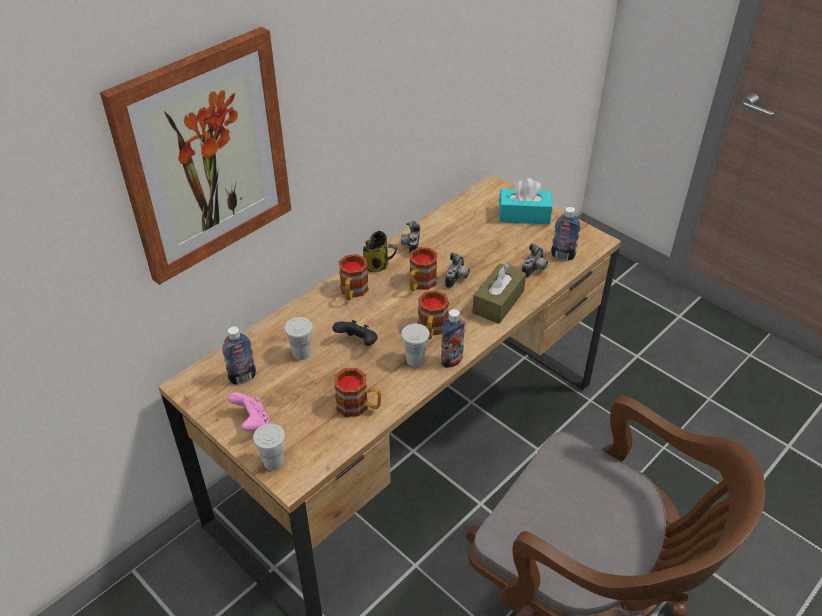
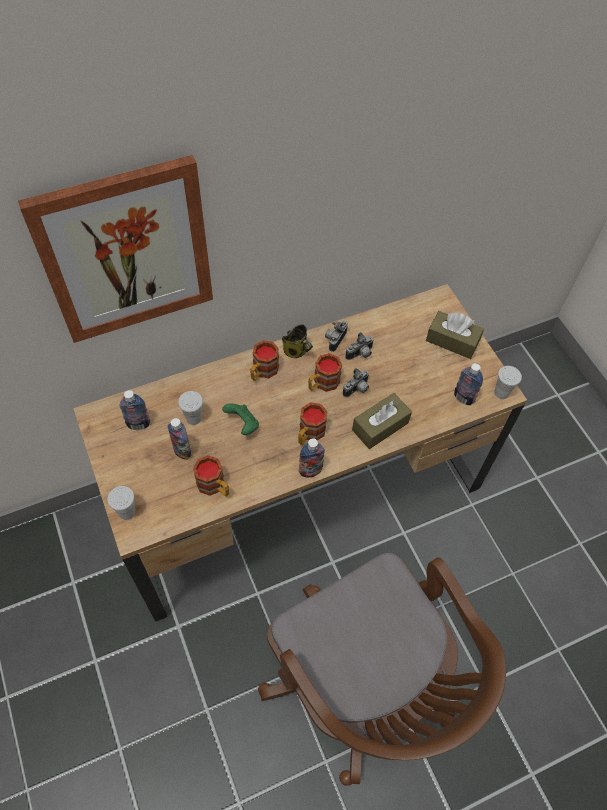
camera: 20 degrees right, 15 degrees up
(252, 422) = (127, 469): pink game controller -> none
(305, 386) = (182, 451): none -> bottle
(358, 343) = (243, 424): black game controller -> green game controller
(415, 360) = (280, 459): white cup -> white cup (501, 393)
(524, 215) = (452, 341): turquoise tissue box -> brown tissue box
(535, 270) = (430, 404): camera -> camera (360, 354)

